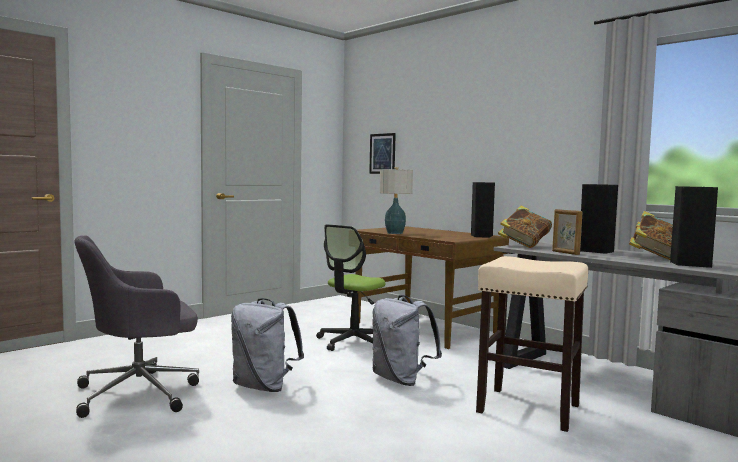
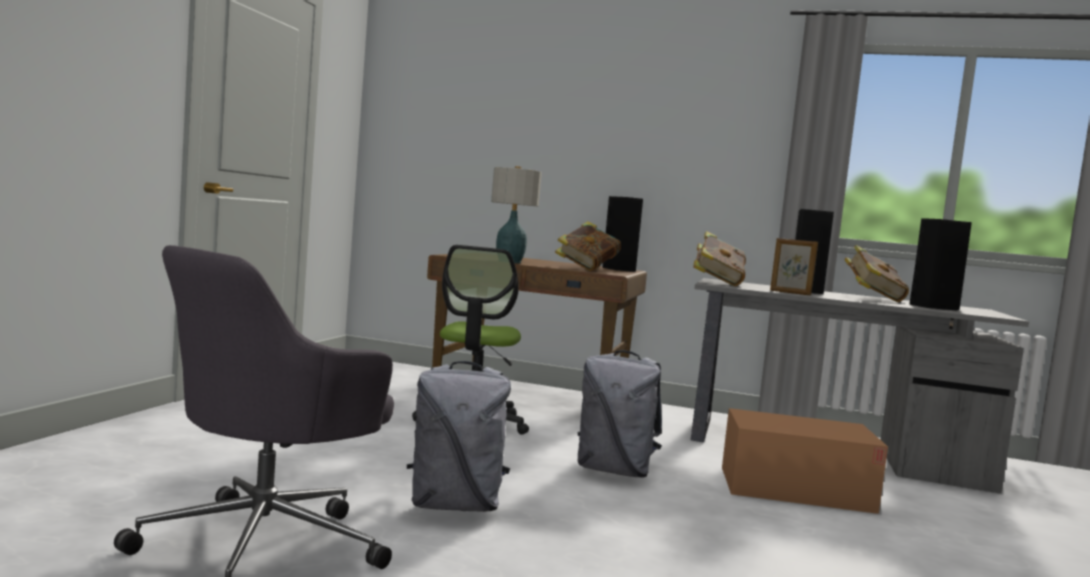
camera: 30 degrees left, 0 degrees up
(382, 153) = (439, 144): picture -> none
(444, 237) = (586, 269): none -> book
(527, 408) = (795, 489): beige stool -> cardboard box

